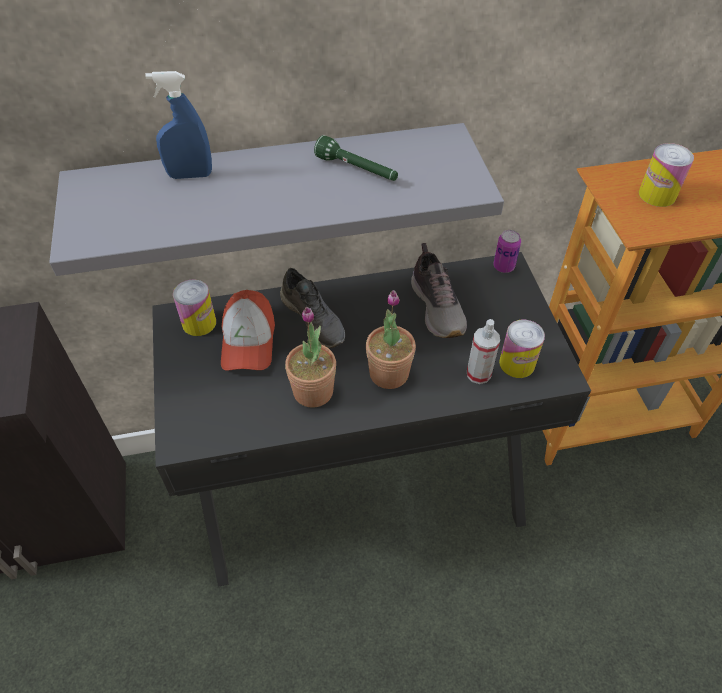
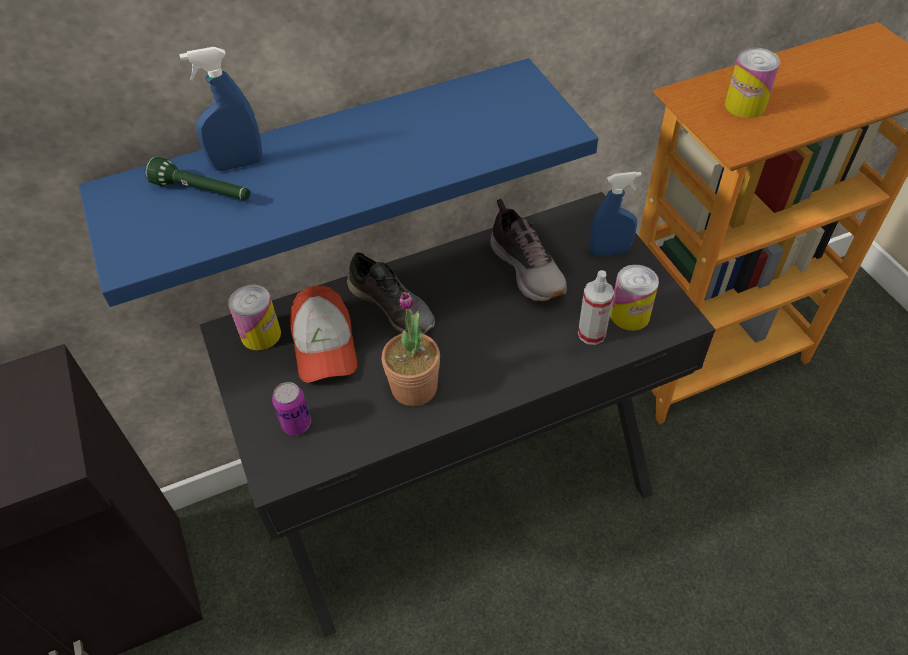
camera: 10 degrees left, 0 degrees up
(274, 187) = (327, 163): grey shelf -> blue shelf
(357, 170) = (427, 129): green flashlight -> green flashlight (203, 192)
(389, 373) = (493, 352): potted plant -> none
(503, 266) = (587, 211): can -> can (296, 424)
(514, 305) = (609, 251): none -> blue spray bottle

